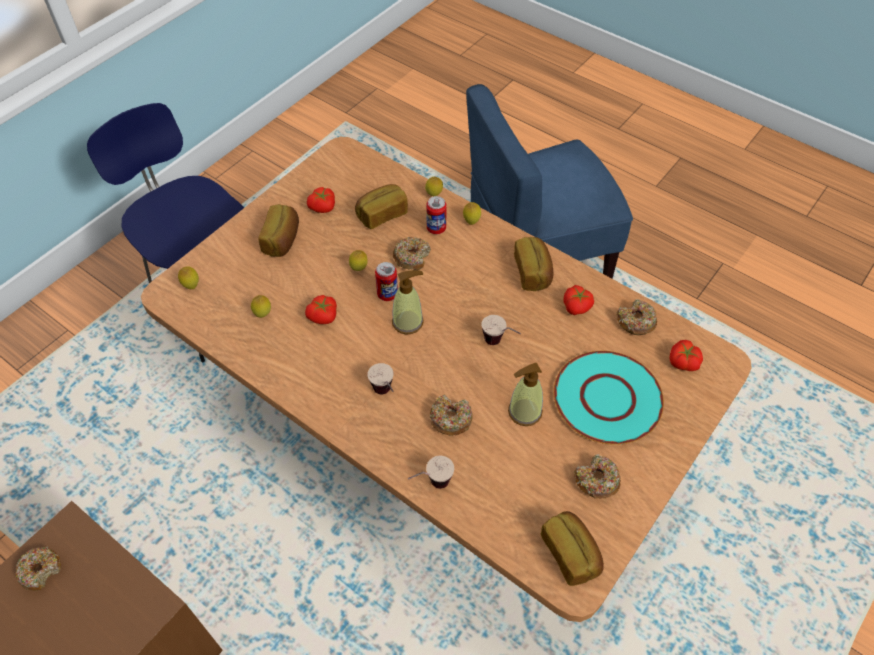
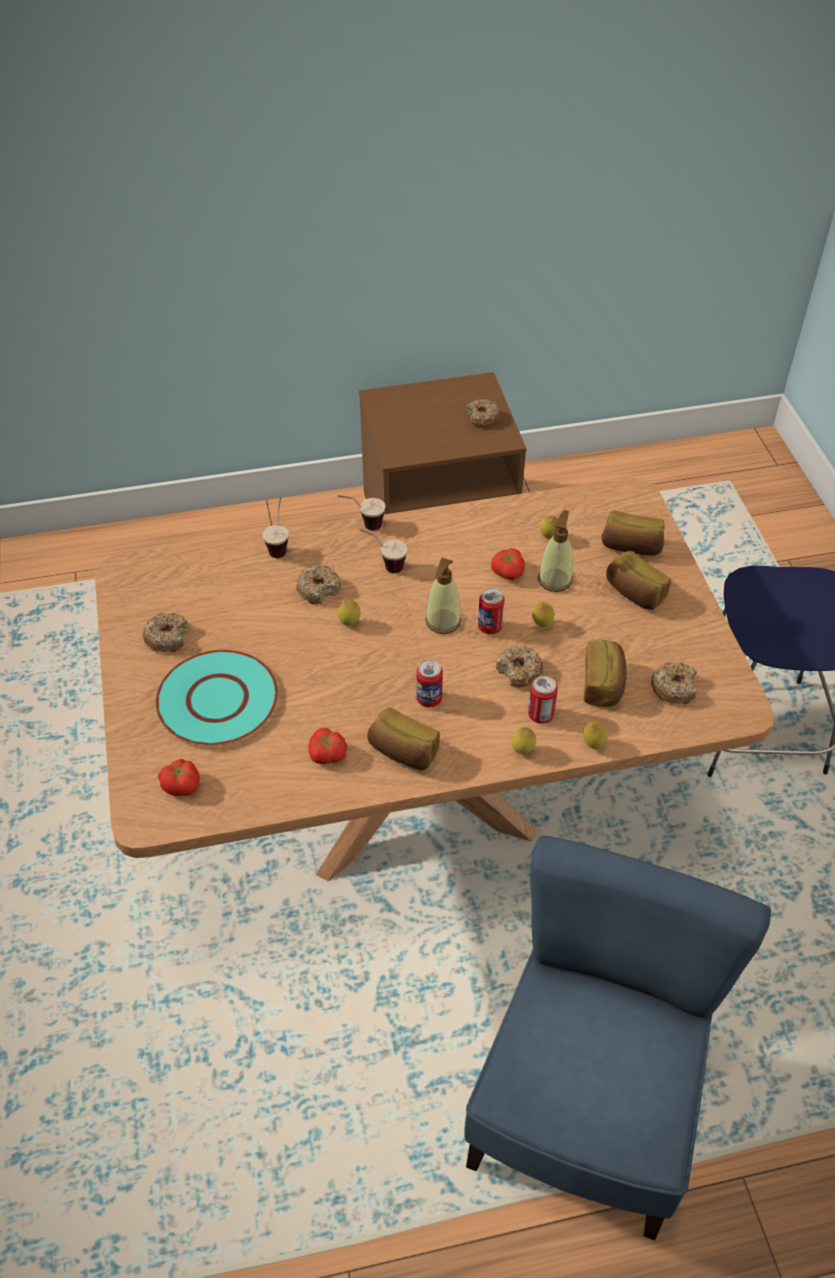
camera: 130 degrees right, 5 degrees down
(191, 286) = (629, 511): lemon -> lemon (349, 623)
(323, 207) = (656, 645): tomato -> none
(481, 286) = (429, 699): none -> can
(500, 344) = (351, 667): cup -> cup (362, 525)
(524, 412) = (271, 637): soap dispenser -> soap dispenser (555, 580)
(571, 553) = (141, 584): bread -> bread (631, 547)
(635, 322) = (260, 787): donut -> donut (674, 688)

